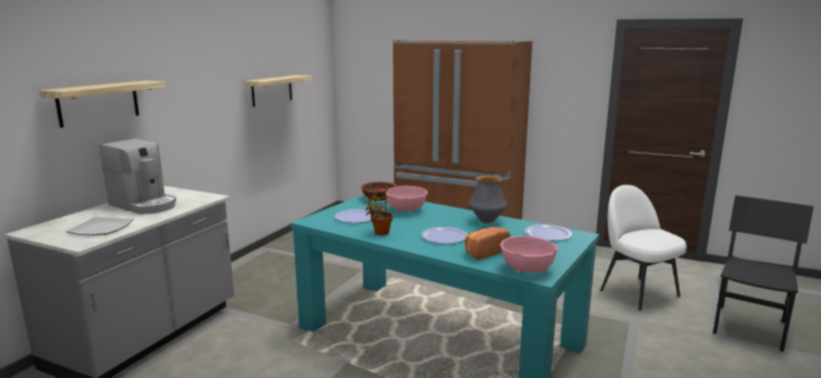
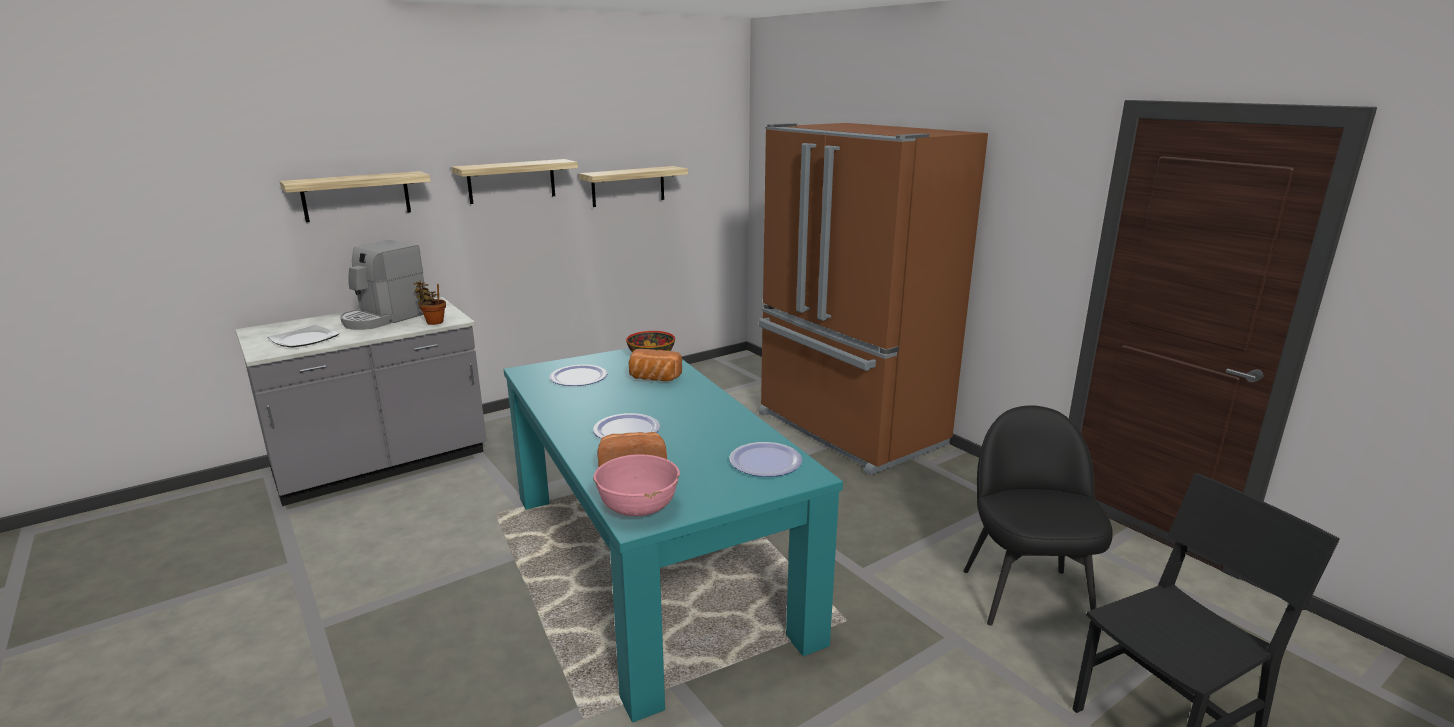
camera: 30 degrees right, 5 degrees up
(144, 205) = (384, 318): coffee machine -> coffee machine turned 60 degrees clockwise
(204, 87) = (511, 181): none -> shelf
(380, 232) = (566, 405): potted plant -> potted plant (433, 322)
(406, 210) = (653, 379): pink bowl -> bread
(487, 221) = (721, 420): vase -> none
(637, 292) = (1025, 594): white chair -> black chair

